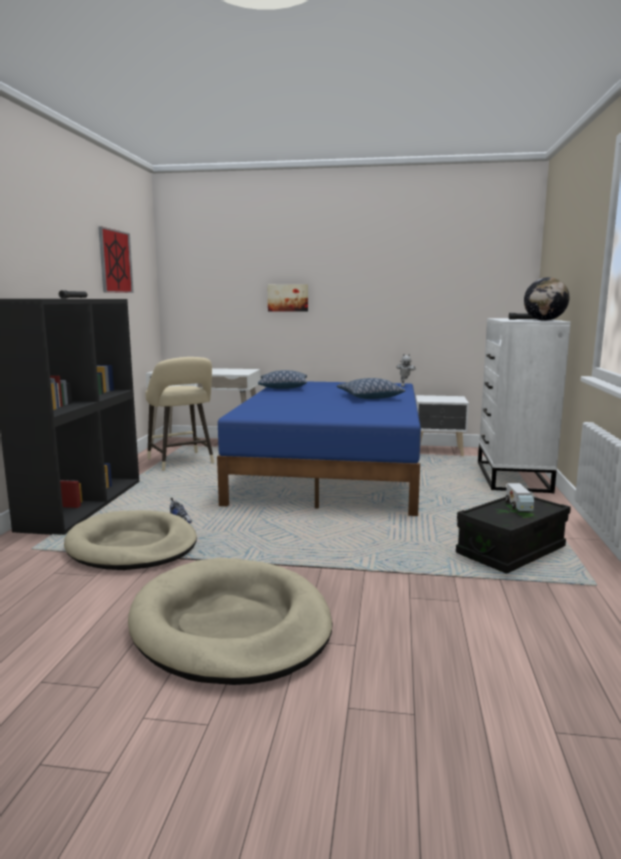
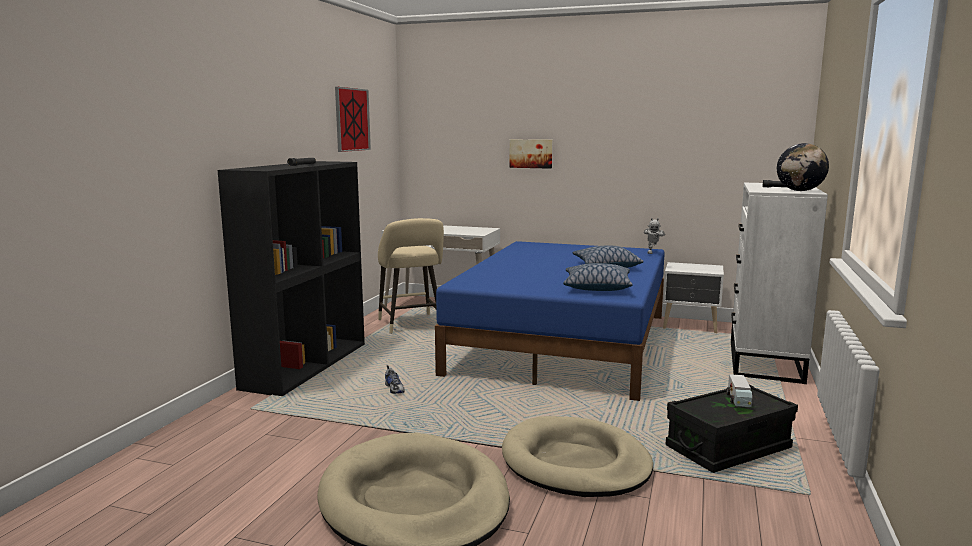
camera: 10 degrees right, 0 degrees up
(132, 546) = (342, 413): beige dog bed -> beige dog bed (575, 463)
(283, 387) = (519, 250): pillow -> pillow (596, 287)

